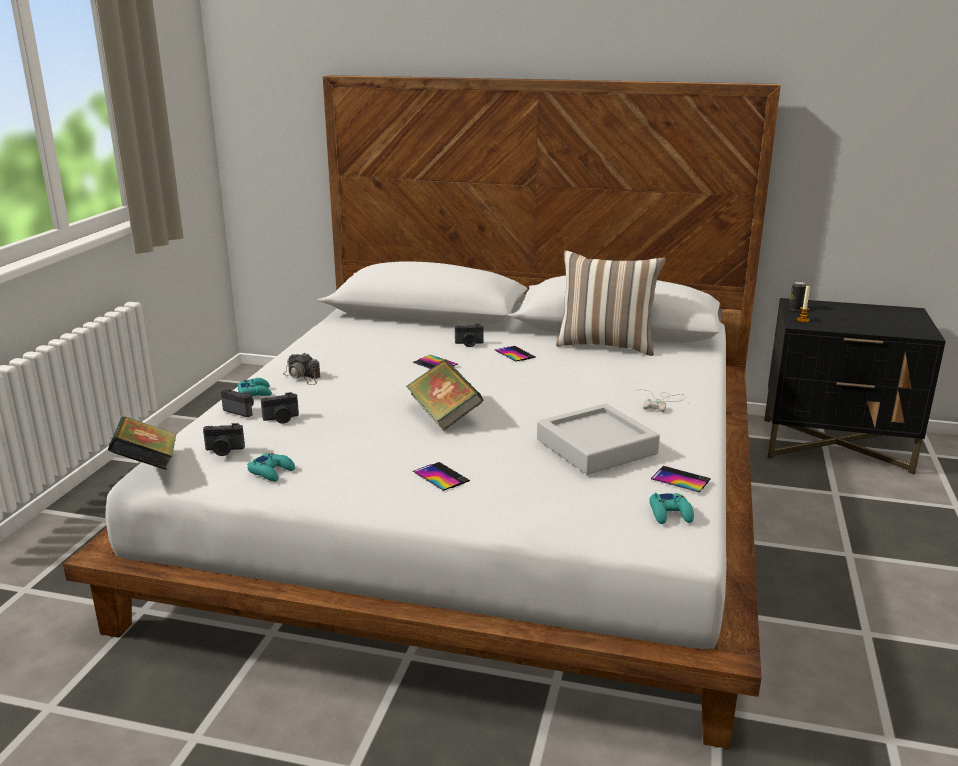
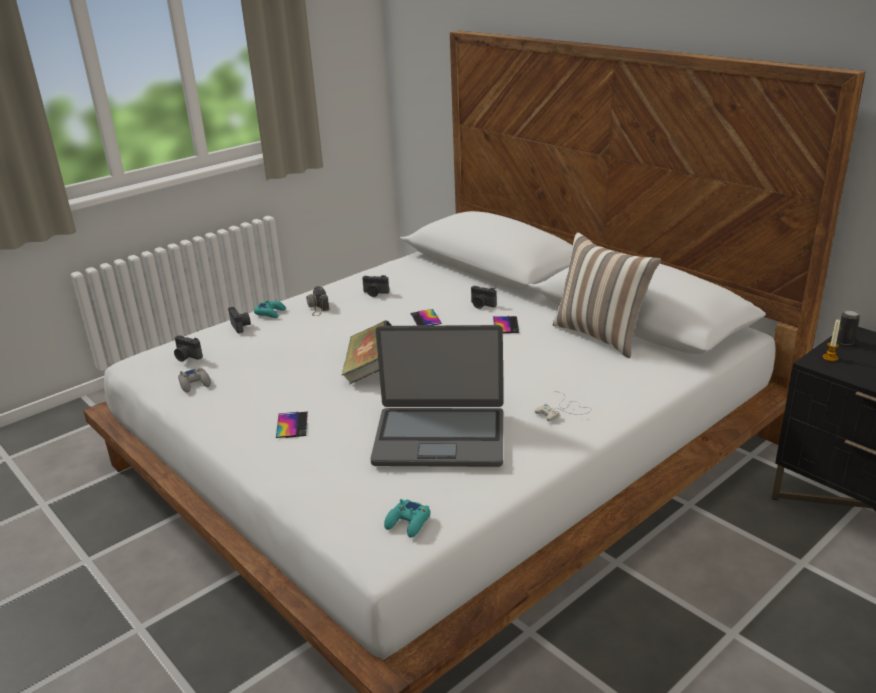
camera: 35 degrees right, 5 degrees up
(148, 466) = (136, 356): book -> none
(271, 471) = (195, 383): turquoise game controller -> grey game controller
(281, 419) = (251, 341): camera -> camera (375, 293)
(596, 446) = (440, 437): grey tray -> laptop
(680, 479) = (465, 494): phone -> none

